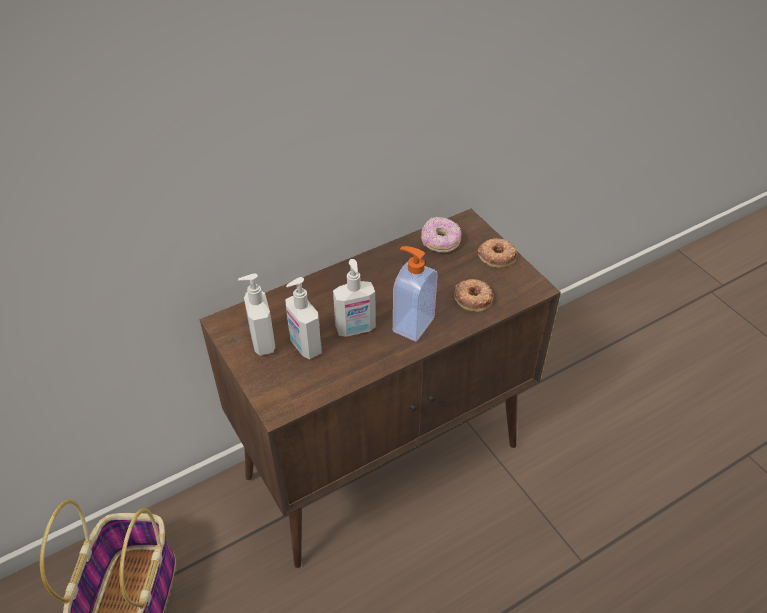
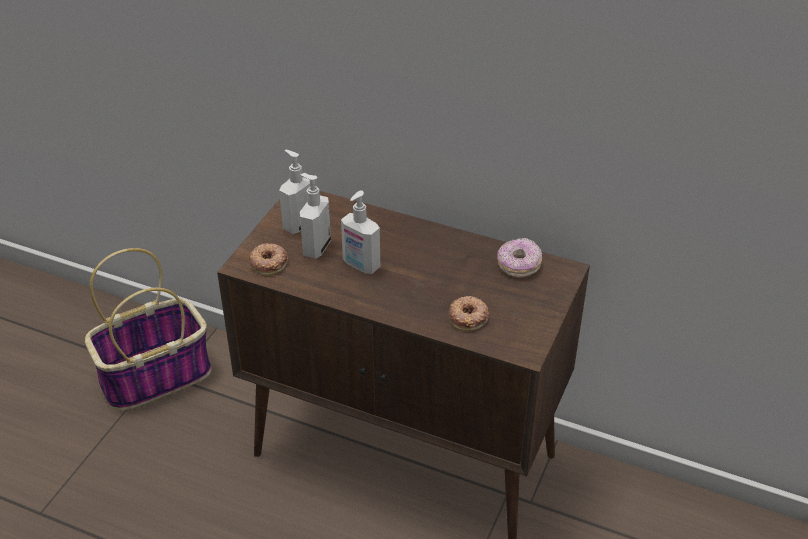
camera: 55 degrees right, 5 degrees down
(412, 324) = (398, 294): soap dispenser -> none
(496, 256) = (541, 308): donut -> donut (269, 262)

